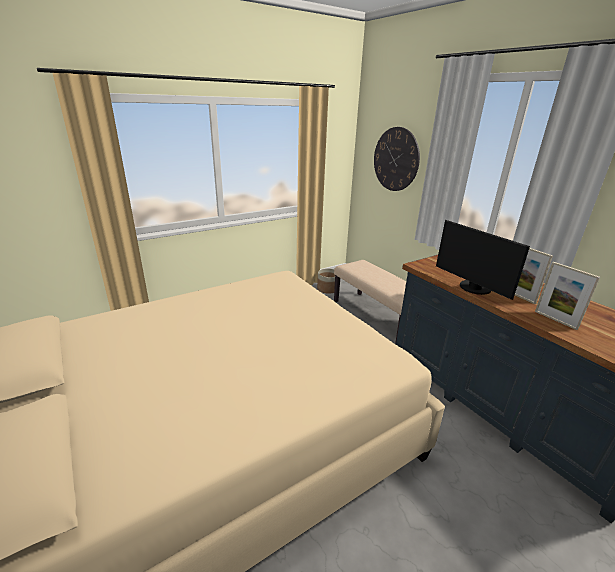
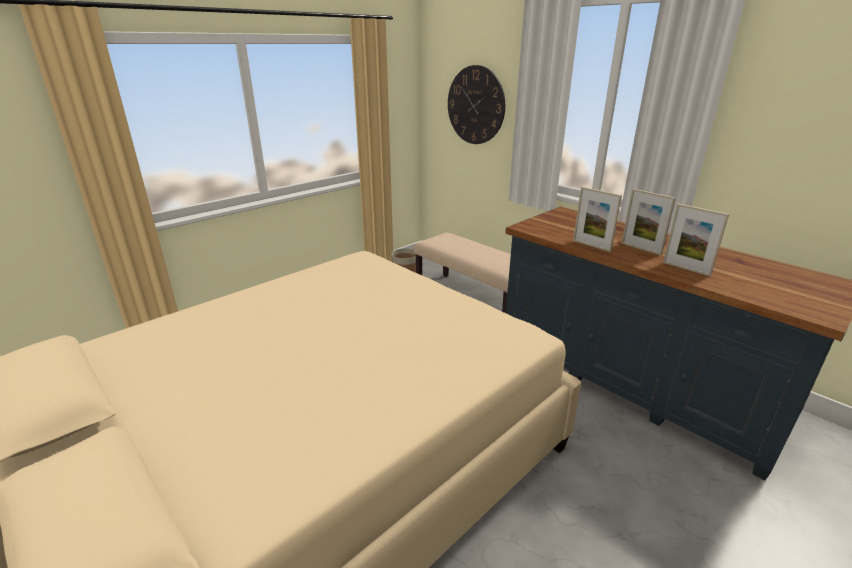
camera: 10 degrees left, 0 degrees up
(473, 288) = (591, 246): monitor -> picture frame

